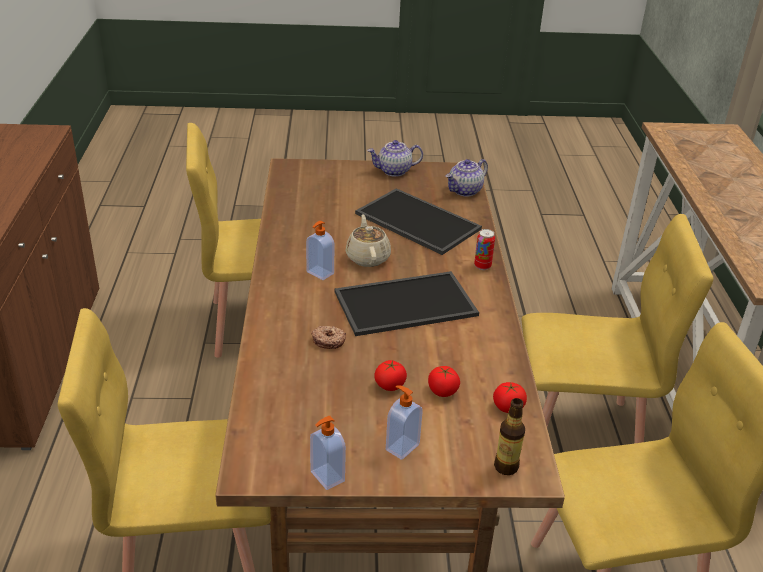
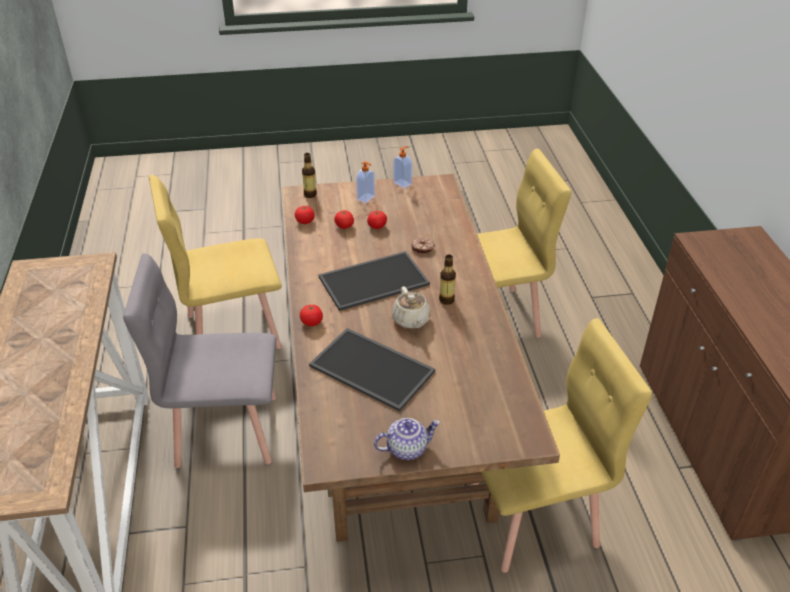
camera: 175 degrees right, 5 degrees up
(319, 273) = (446, 300): soap dispenser -> bottle
(465, 191) = (322, 423): teapot -> none
(482, 266) = (311, 322): can -> tomato
(578, 434) = (225, 429): yellow chair -> grey chair

